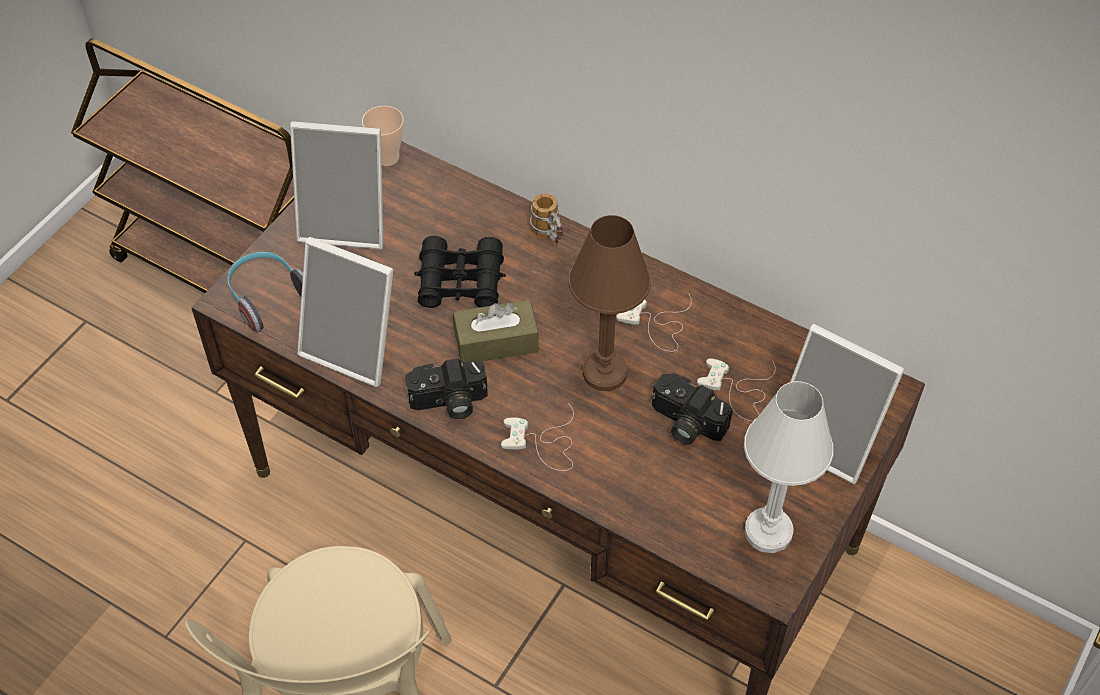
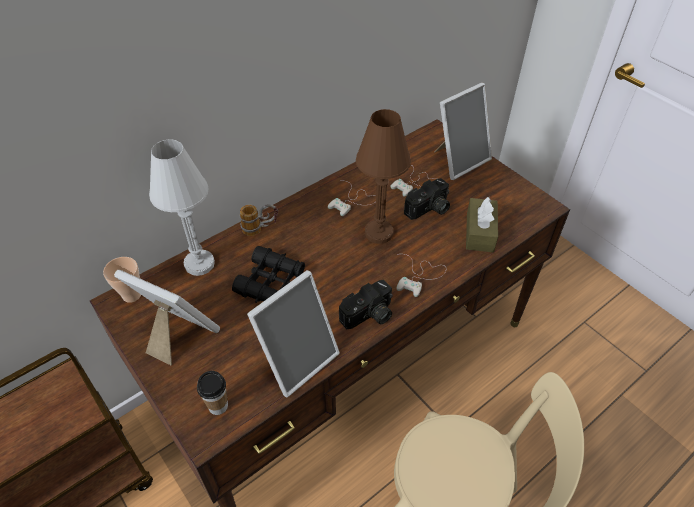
camera: 70 degrees left, 5 degrees down
(268, 297) = (218, 406): headphones -> cup
(346, 223) = (177, 335): picture frame -> picture frame turned 90 degrees counterclockwise
(448, 402) = (369, 316): camera -> camera turned 45 degrees clockwise
(496, 342) = (331, 278): brown tissue box -> brown tissue box (480, 232)
(768, 532) = (511, 198): white table lamp -> white table lamp (199, 264)

